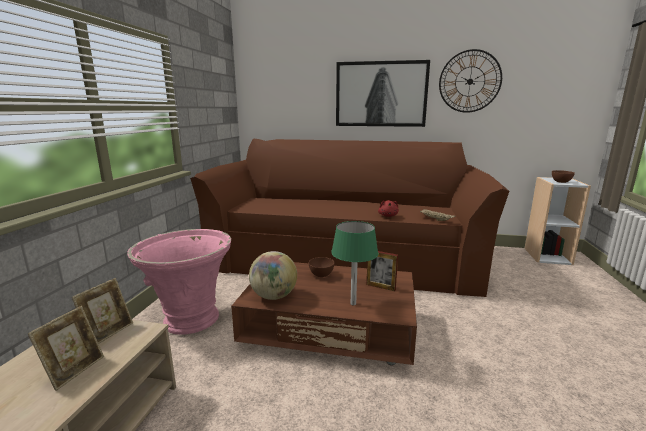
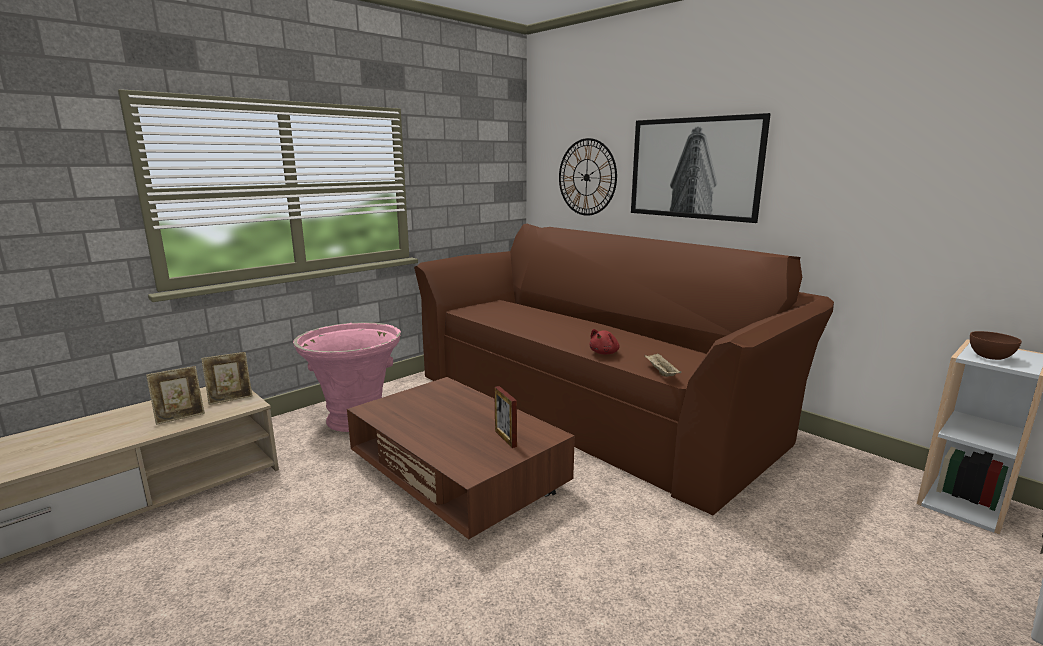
camera: 35 degrees right, 0 degrees up
(274, 296) = (391, 412): globe -> none
(321, 275) = (468, 406): brown bowl -> none
(353, 303) = (446, 444): green table lamp -> none
(470, 81) = (838, 149): wall clock -> wall clock (586, 177)

